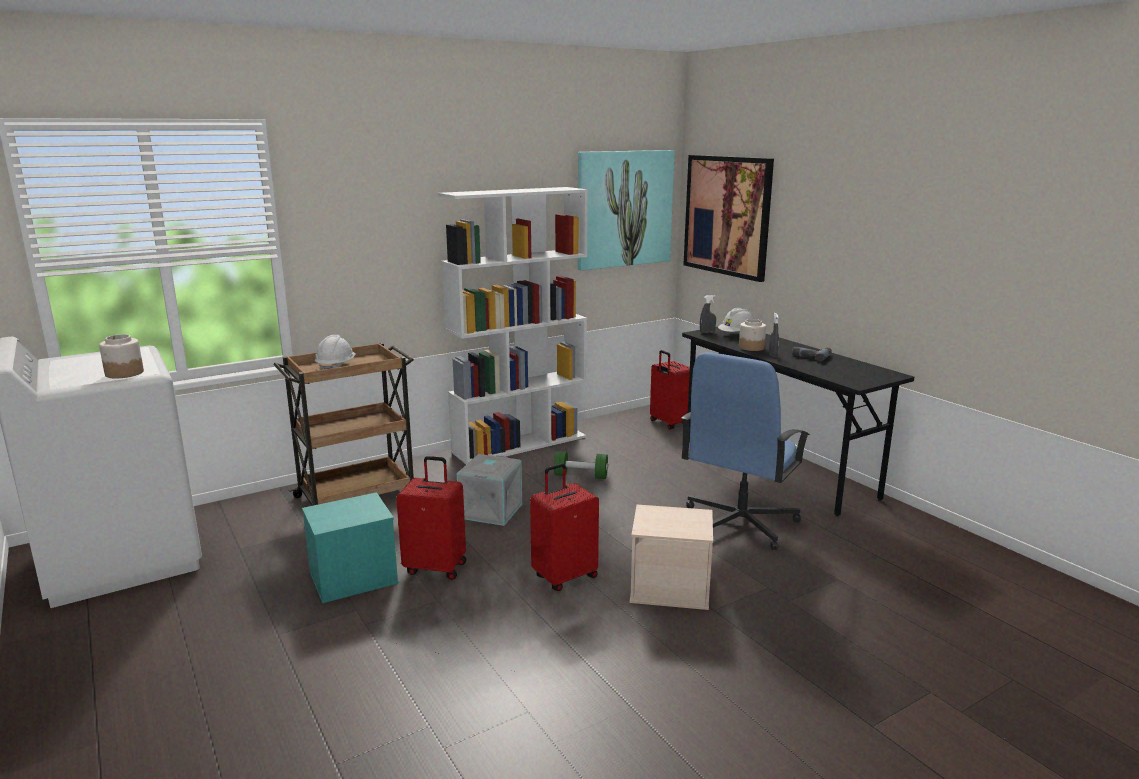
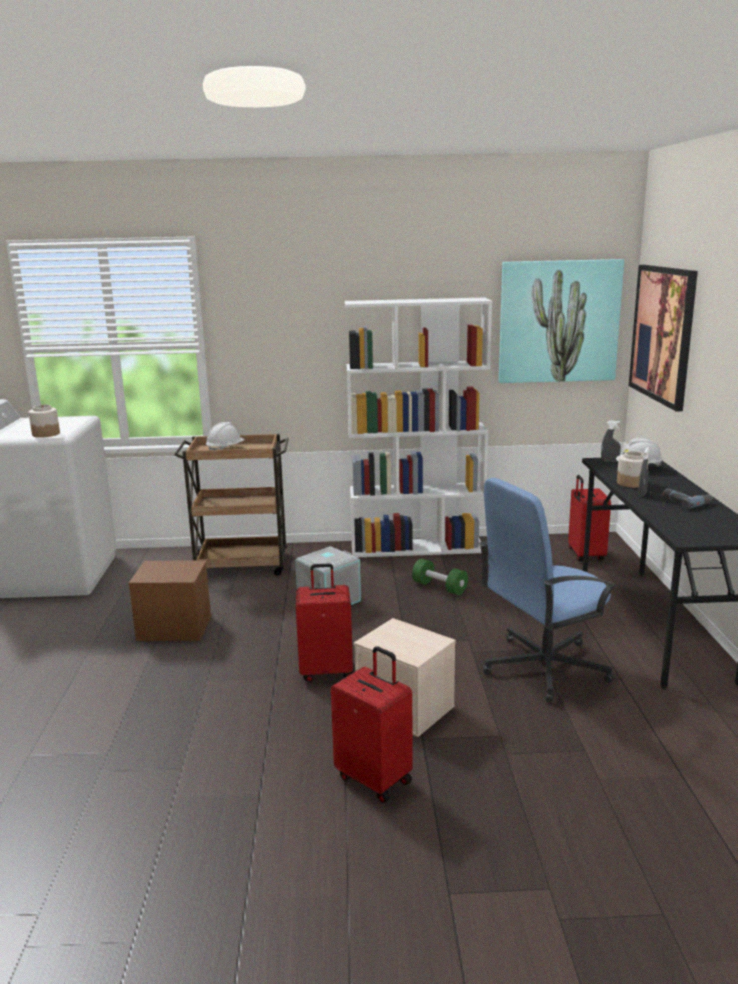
camera: 30 degrees right, 0 degrees up
(352, 578) = (173, 628): turquoise storage box -> brown storage box
(436, 567) = (238, 636): red suitcase -> red suitcase (375, 778)

